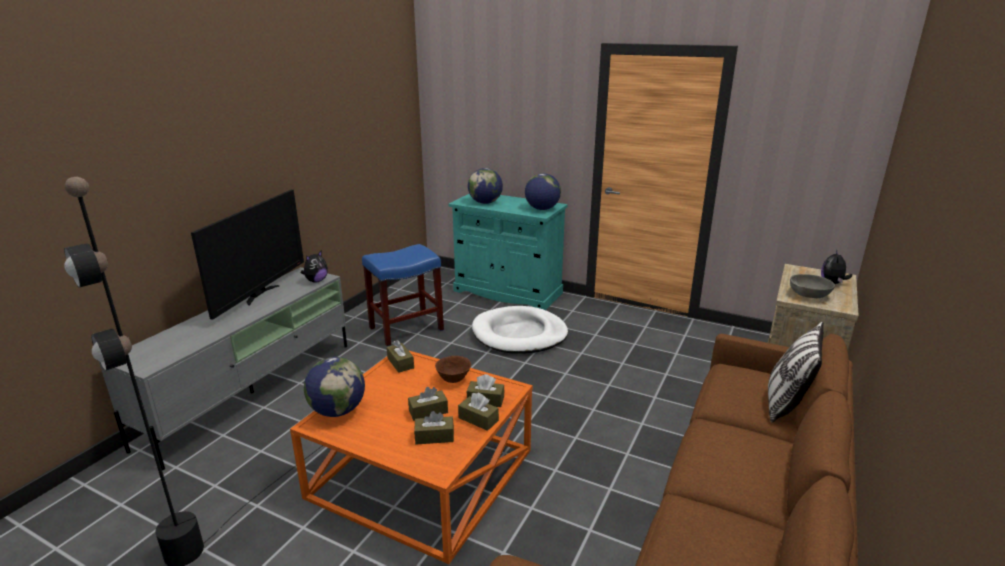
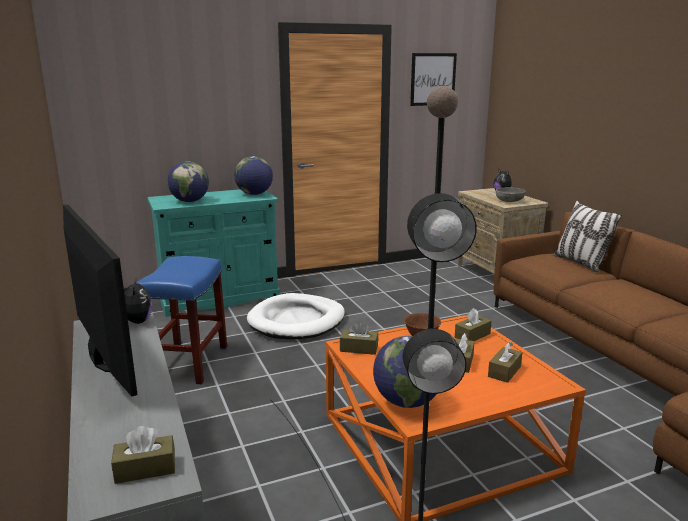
camera: 50 degrees left, 5 degrees down
(478, 419) = (498, 347): brown tissue box -> brown tissue box (145, 469)
(792, 116) = (433, 79): none -> picture

